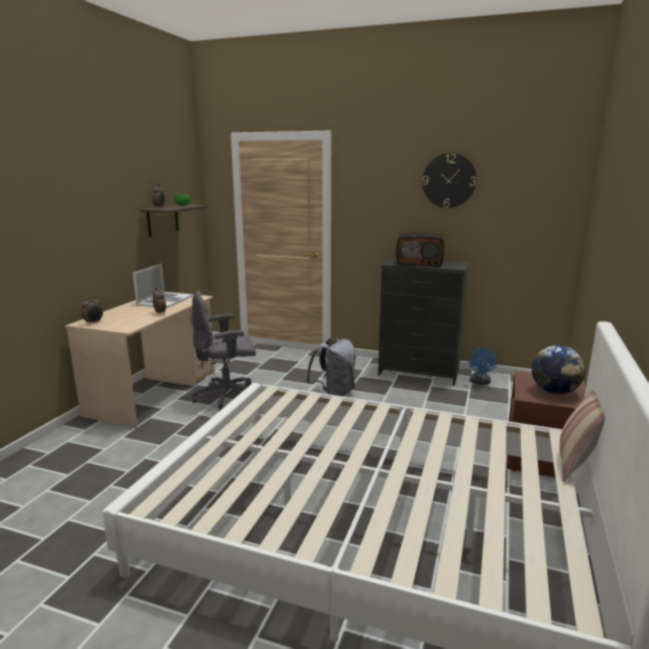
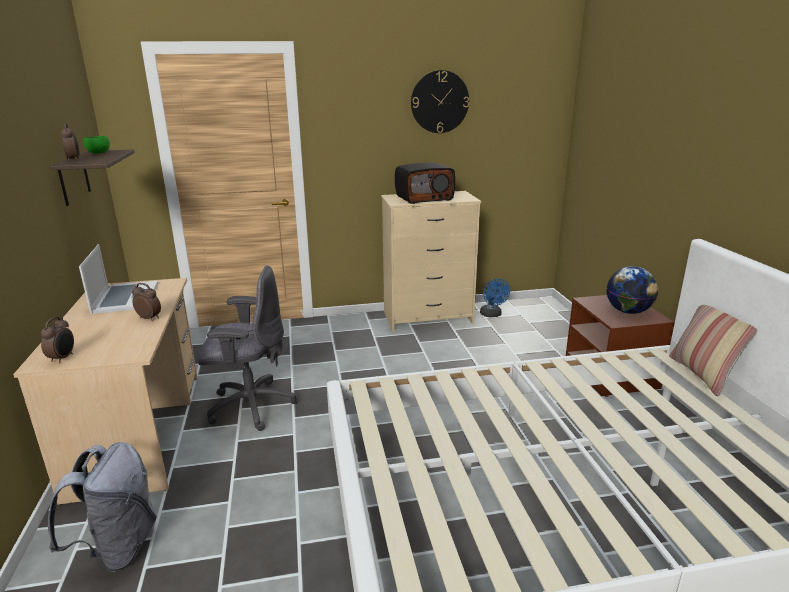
camera: 30 degrees left, 5 degrees up
(228, 397) = (250, 406): grey office chair -> grey office chair turned 135 degrees counterclockwise
(334, 395) = (372, 367): grey backpack -> grey backpack (118, 547)
(418, 372) = (428, 318): black dresser -> beige dresser

